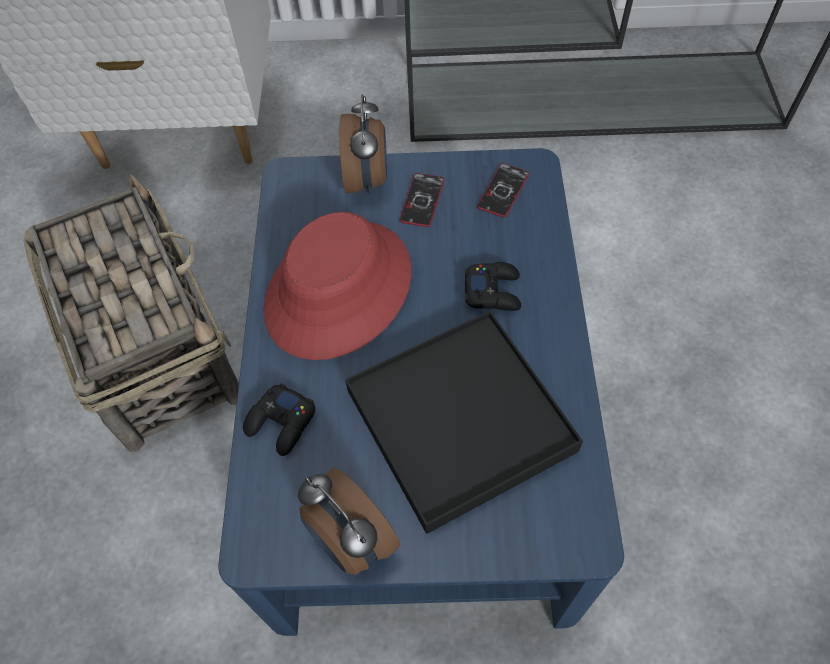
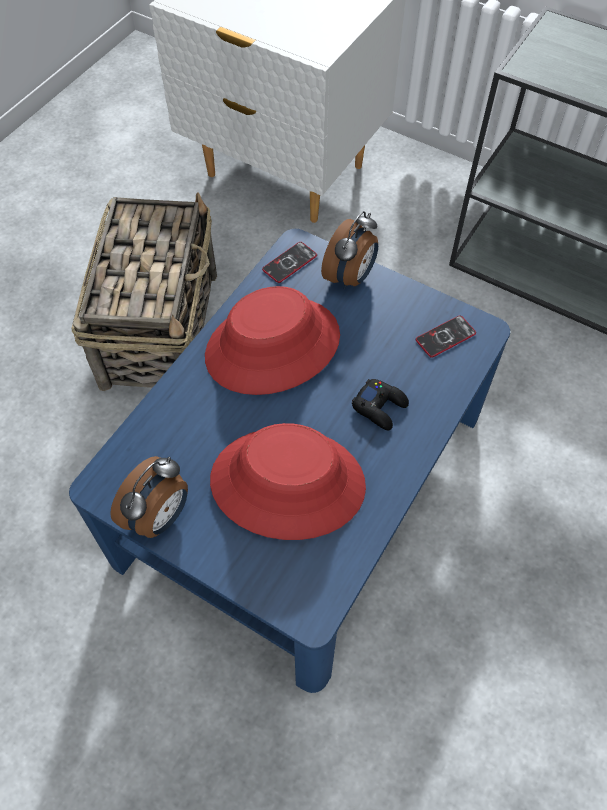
camera: 30 degrees right, 0 degrees up
(281, 423) = (171, 416): black game controller -> none
(350, 541) = (159, 516): alarm clock -> alarm clock turned 135 degrees counterclockwise
(422, 200) = (379, 313): phone -> phone (289, 263)
(460, 420) = (288, 482): black tray -> red hat

